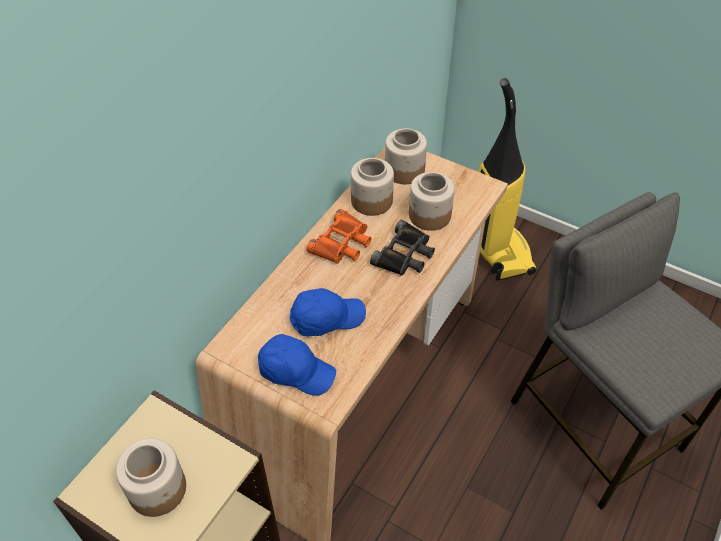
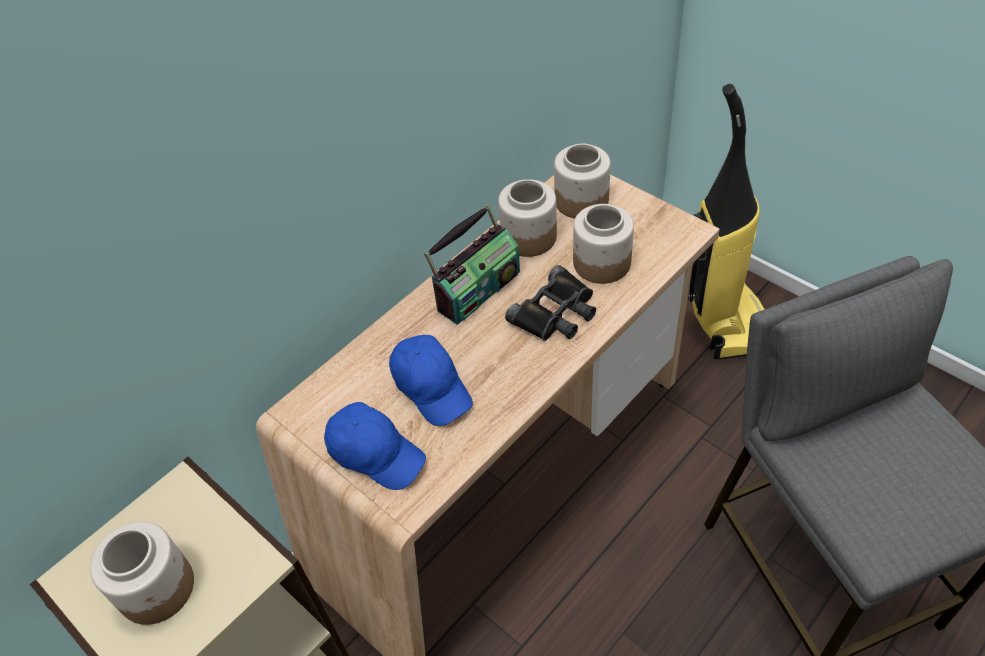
camera: 15 degrees right, 0 degrees up
(326, 318) = (432, 387): blue cap -> blue cap turned 60 degrees clockwise
(342, 243) = (477, 290): orange binoculars -> radio

